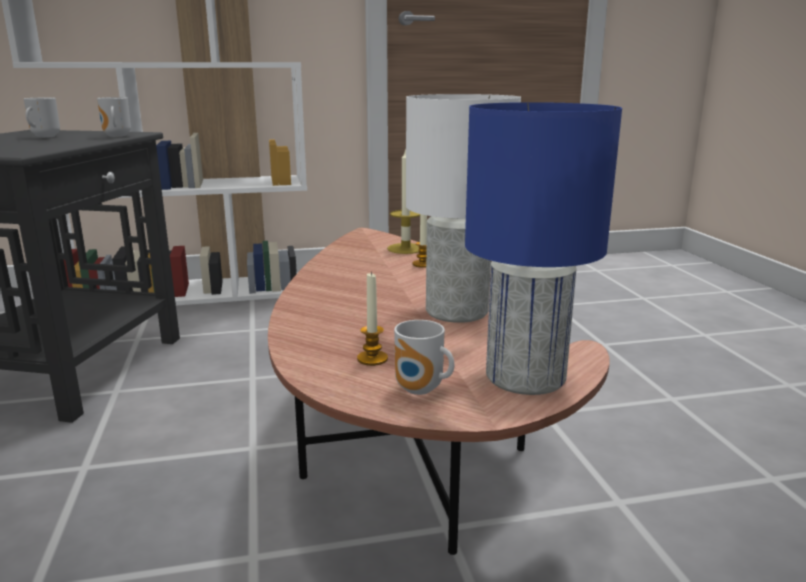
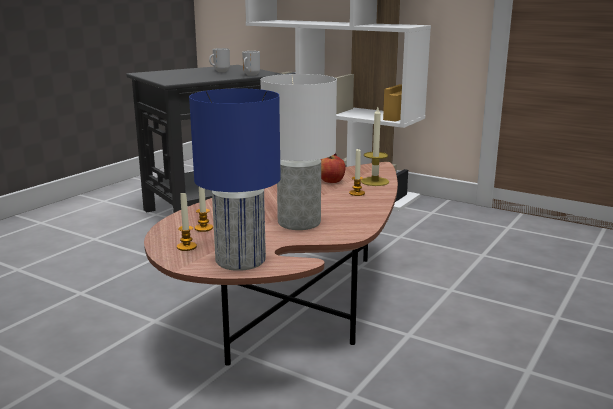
camera: 45 degrees right, 0 degrees up
(361, 259) = (331, 181): none -> apple
(421, 390) = (186, 247): mug -> candle

